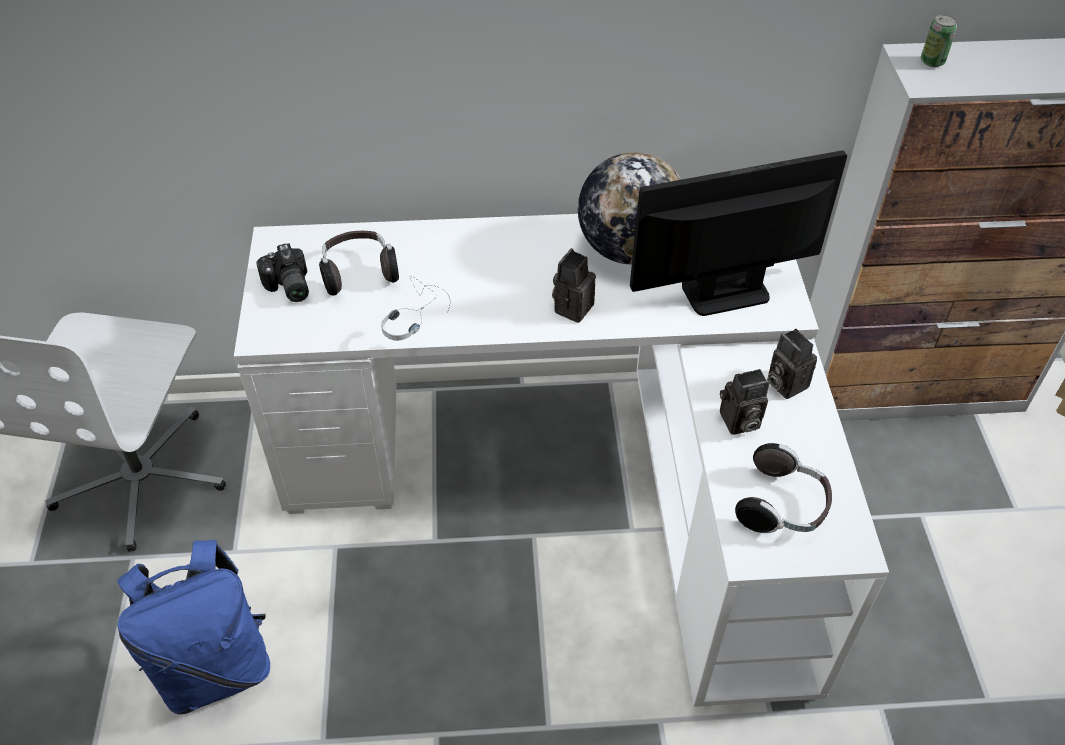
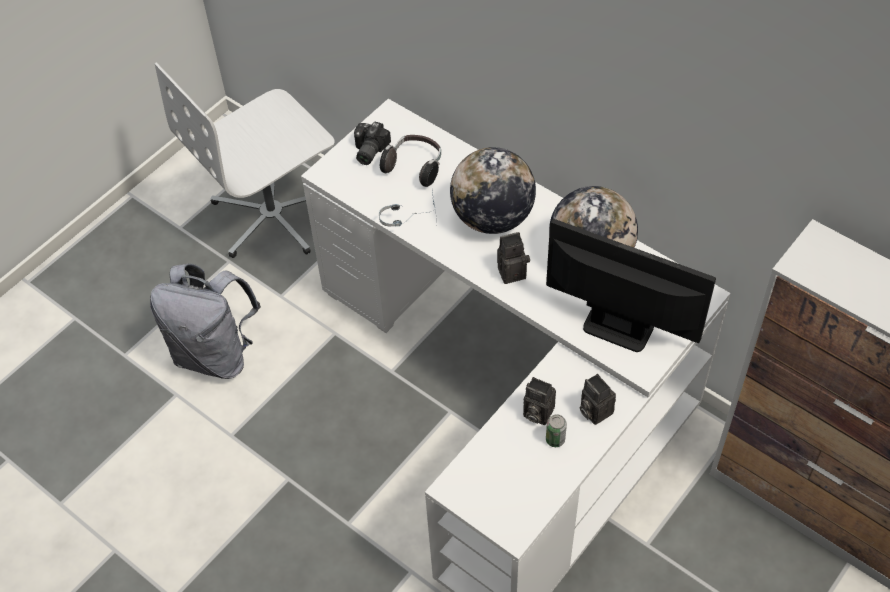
camera: 45 degrees right, 5 degrees up
(215, 666) = (216, 353): blue backpack -> grey backpack
(495, 272) = (492, 218): none -> globe
(782, 506) = (502, 477): headphones -> none
(784, 383) = (593, 410): camera -> camera turned 45 degrees counterclockwise
(932, 62) = (828, 253): can -> can (555, 440)

